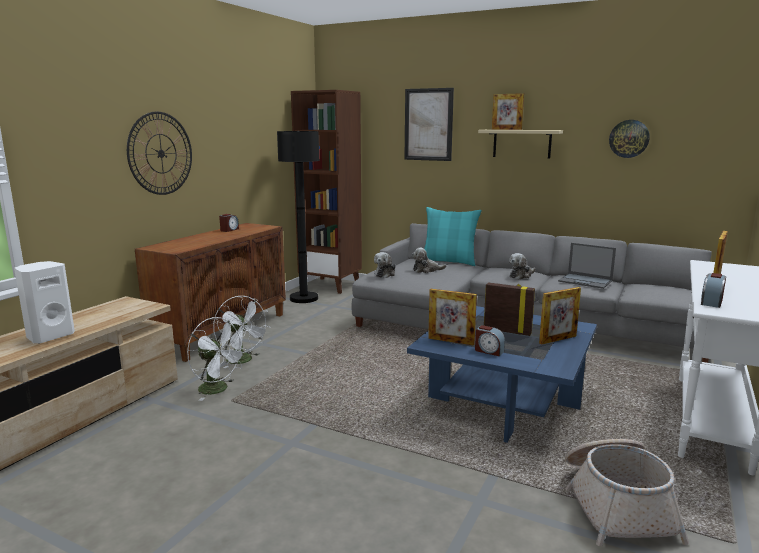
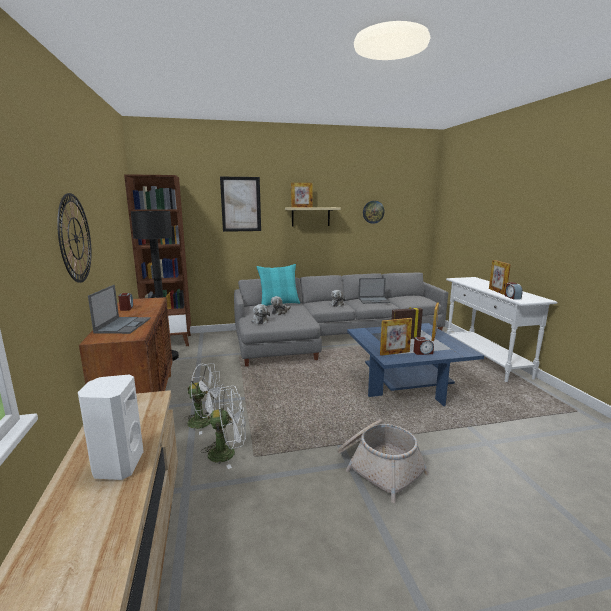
camera: 40 degrees left, 0 degrees up
(192, 241) = (123, 325): none -> laptop
(616, 505) = (527, 415): basket -> basket (378, 467)

